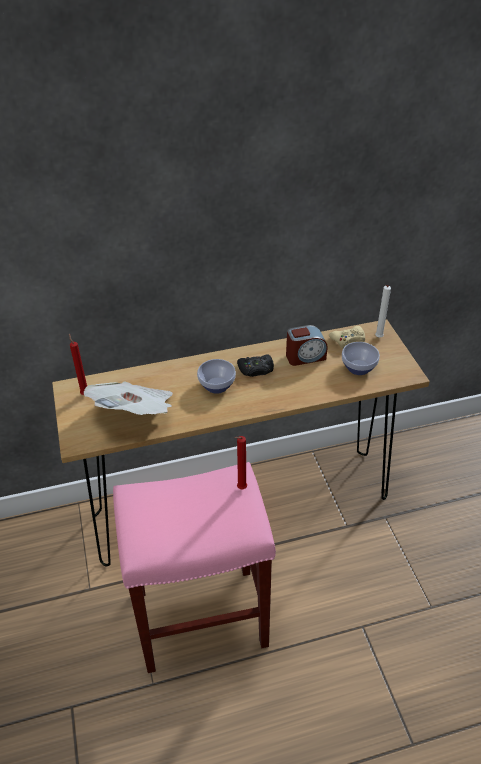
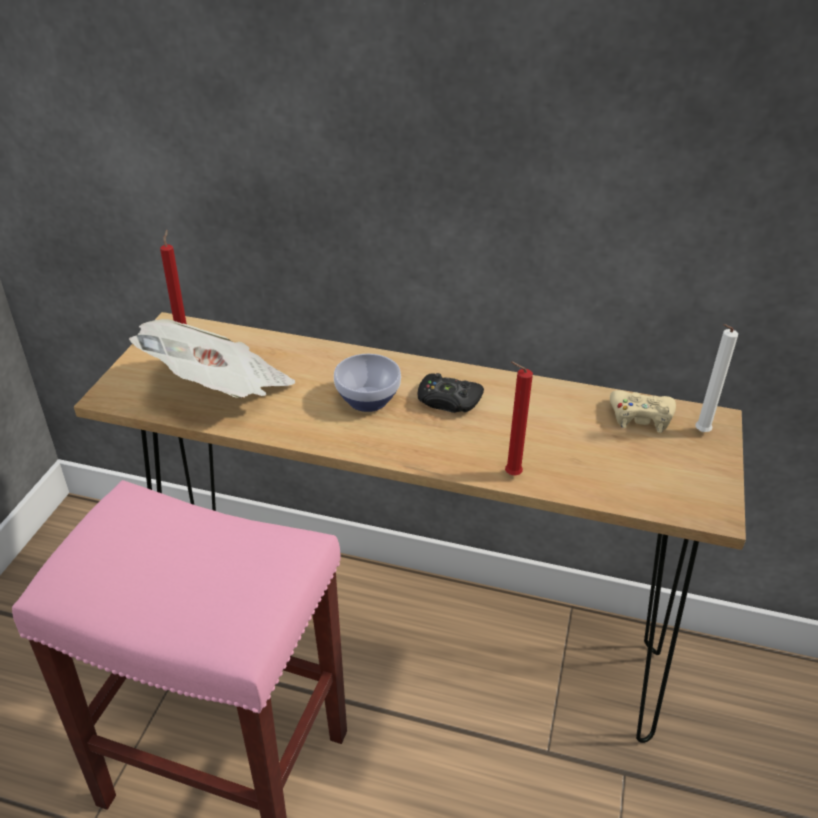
camera: 30 degrees right, 5 degrees down
(240, 488) = (276, 567): red candle -> red candle (510, 475)
(305, 357) = (544, 413): alarm clock -> none
(358, 368) = (622, 465): bowl -> none

